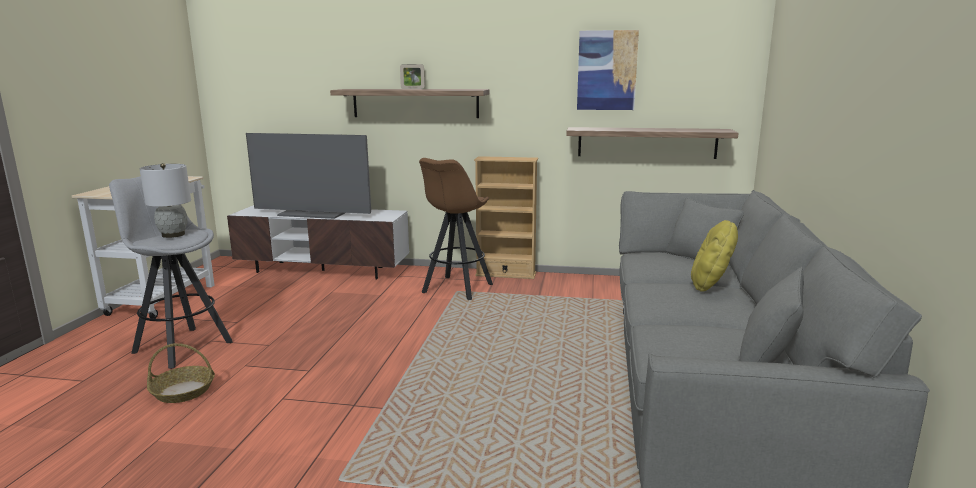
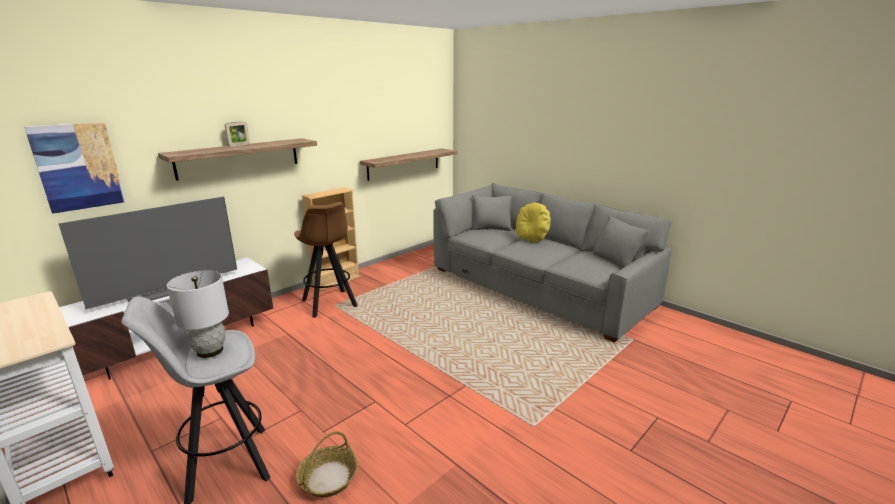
camera: 55 degrees left, 5 degrees up
(607, 70) = (378, 117): picture -> picture (78, 167)

